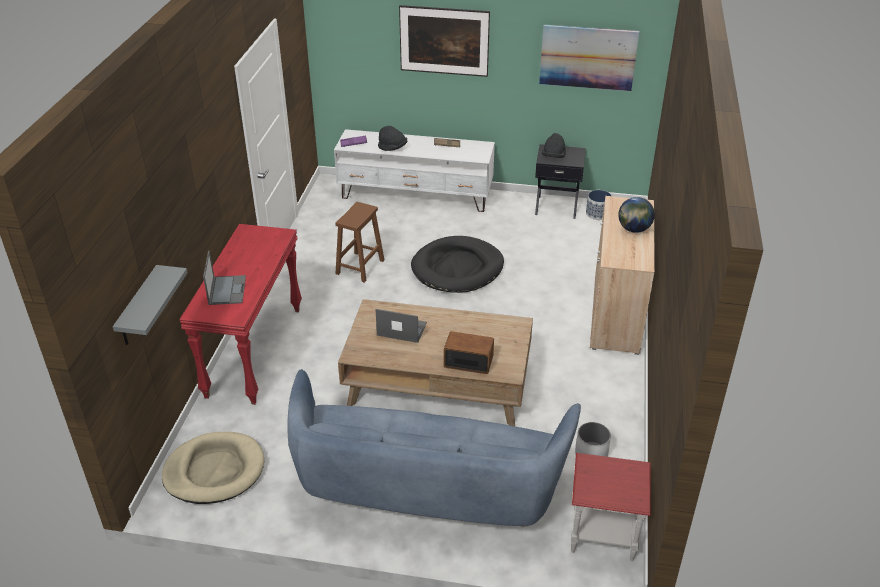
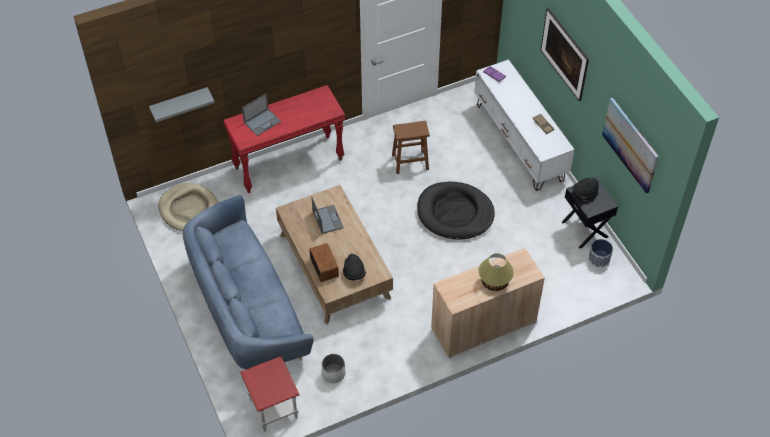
camera: 55 degrees right, 15 degrees up
(392, 148) = (508, 99): black hat -> black hat (354, 273)
(634, 229) = (494, 282): globe -> table lamp

